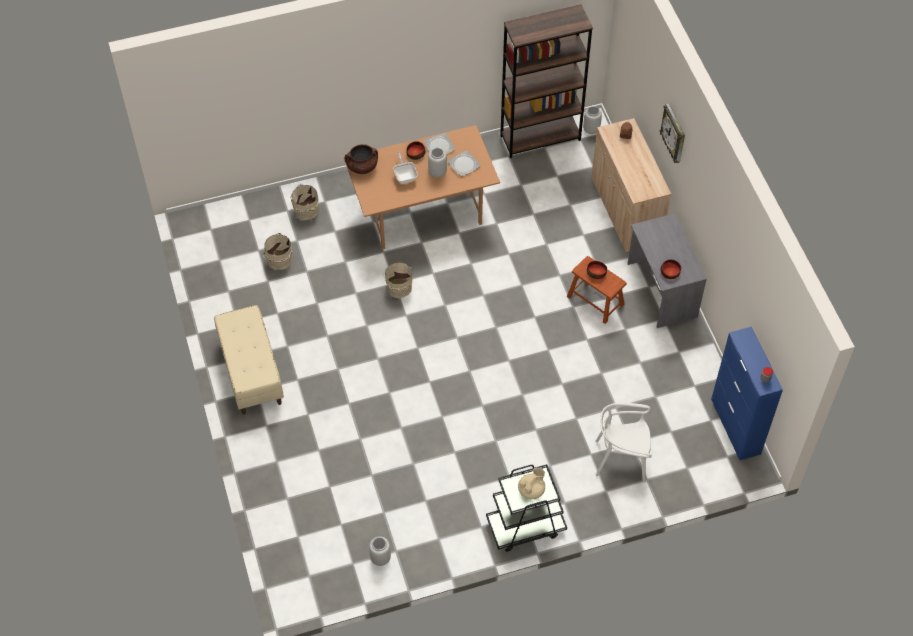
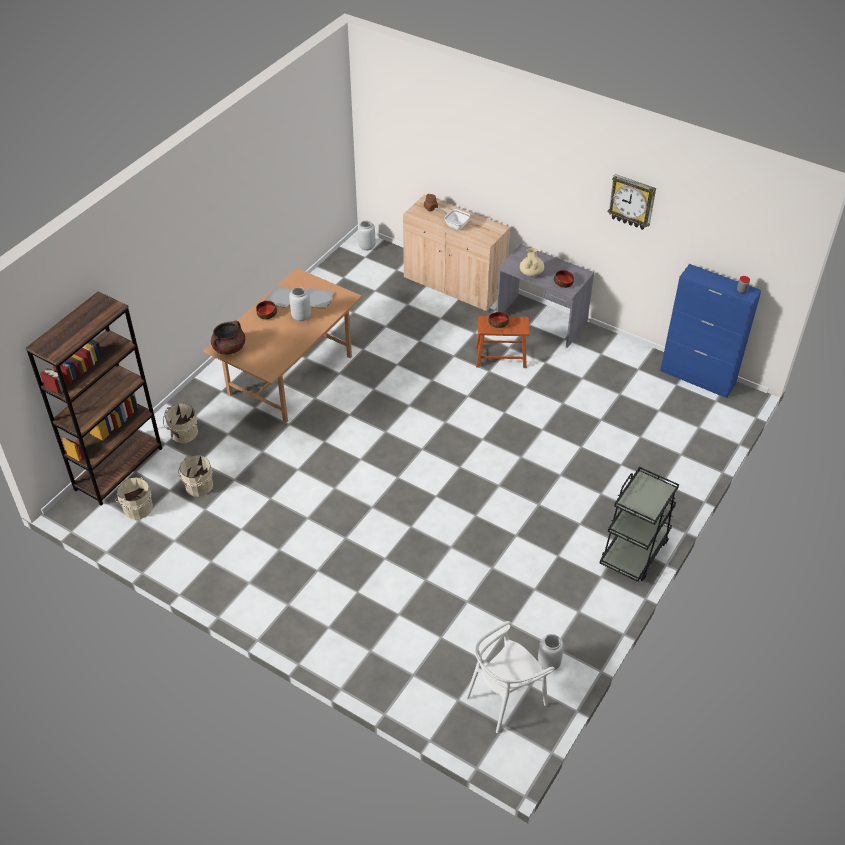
camera: 40 degrees left, 10 degrees down
(251, 372) = (266, 592): beige bench -> none
(399, 287) = (331, 442): beige bucket -> beige bucket (137, 507)
(405, 176) = (275, 334): frying pan -> frying pan (454, 224)
(531, 490) = (648, 495): beige teapot -> beige teapot (531, 272)
(540, 138) = (333, 272): brown bookcase -> brown bookcase (119, 468)
(621, 459) = (646, 452): white chair -> white chair (505, 698)
(674, 134) = (497, 163): wall clock -> wall clock (632, 202)

